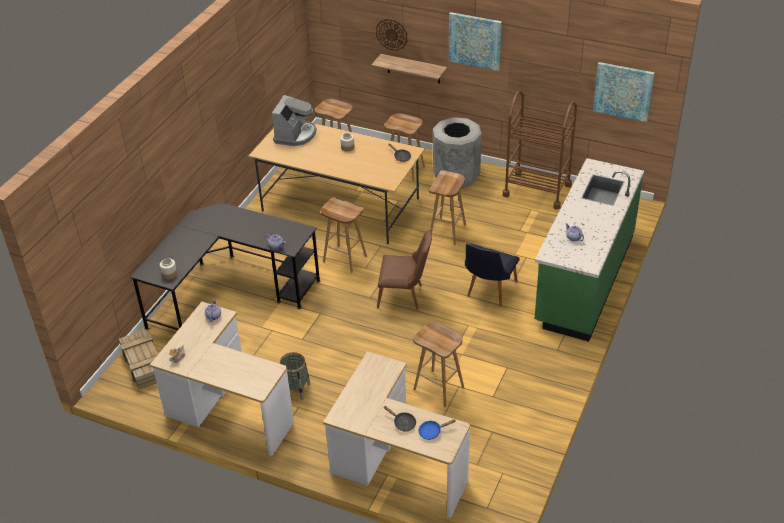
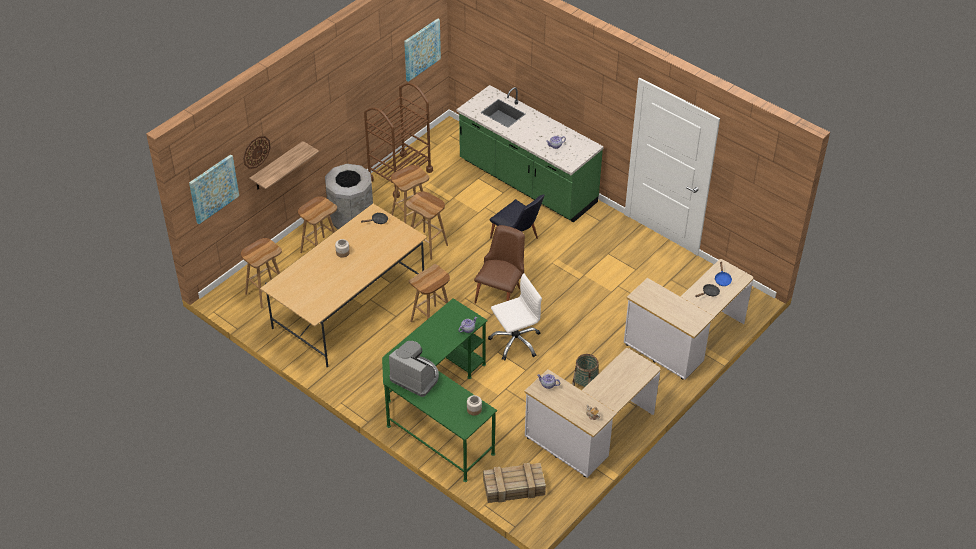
camera: 75 degrees left, 5 degrees up
(229, 291) = (439, 411): black desk -> green desk
(295, 135) = (299, 285): coffee machine -> coffee machine (416, 377)
(339, 323) = (515, 341): none -> white office chair
(439, 388) = (616, 297): brown stool -> brown stool (410, 218)
(475, 40) = (320, 99): picture -> picture (213, 188)

